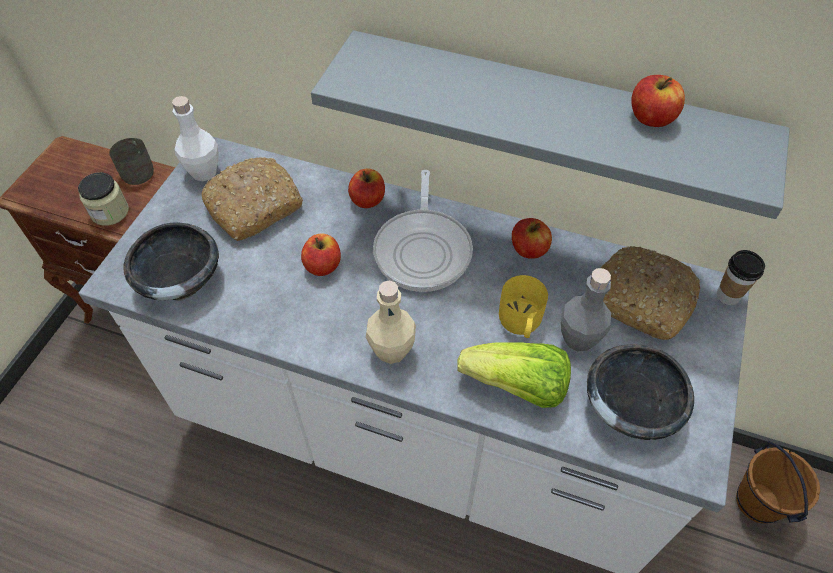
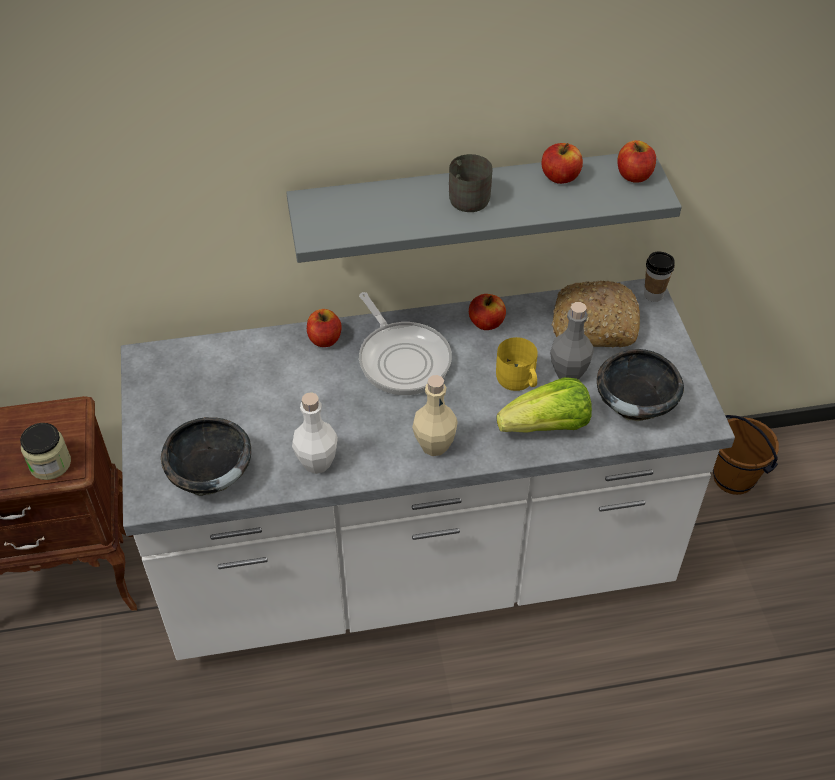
camera: 30 degrees left, 5 degrees down
(140, 169) = (47, 413): grey mug -> grey mug (467, 195)
(204, 172) = (154, 377): white bottle -> white bottle (317, 462)
(255, 205) = (227, 385): bread -> none
(323, 266) = (328, 407): apple -> apple (634, 175)

